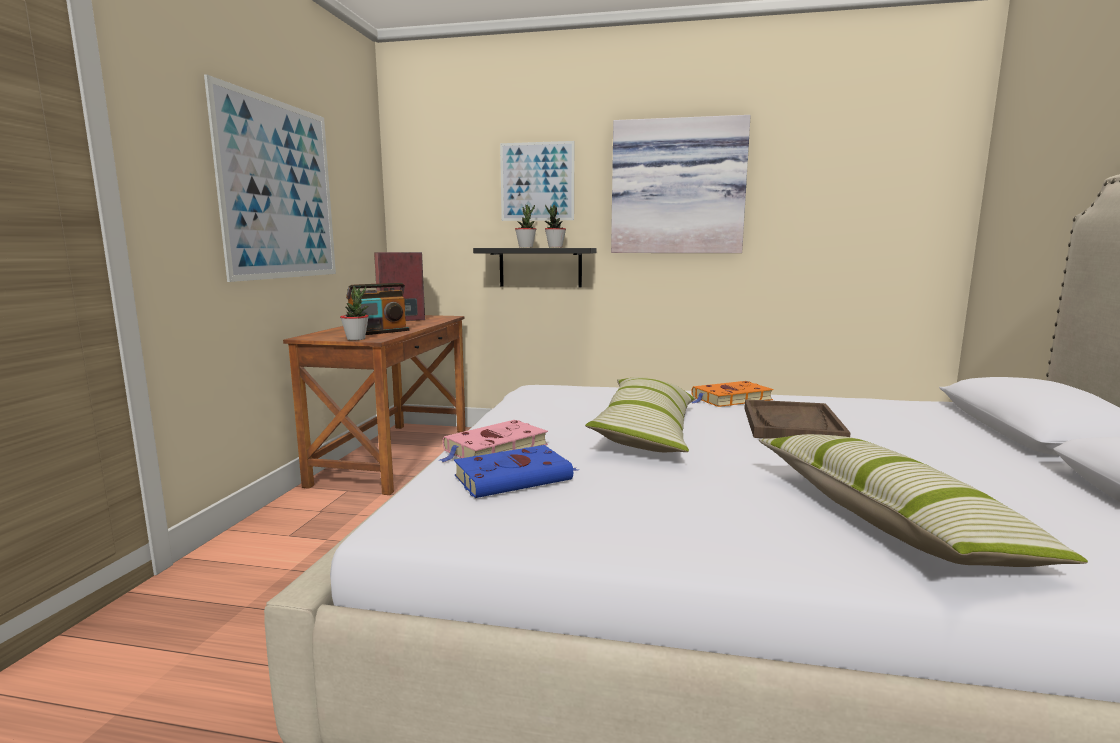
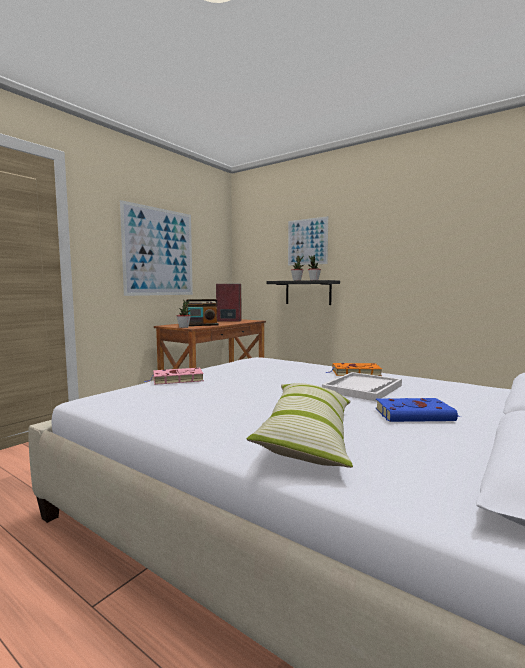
camera: 25 degrees right, 5 degrees down
(516, 477) = (161, 391): blue book -> blue book (416, 415)
(646, 432) = (267, 382): pillow -> none
(677, 187) = (390, 240): picture -> none
(792, 424) = (362, 388): brown tray -> white tray

